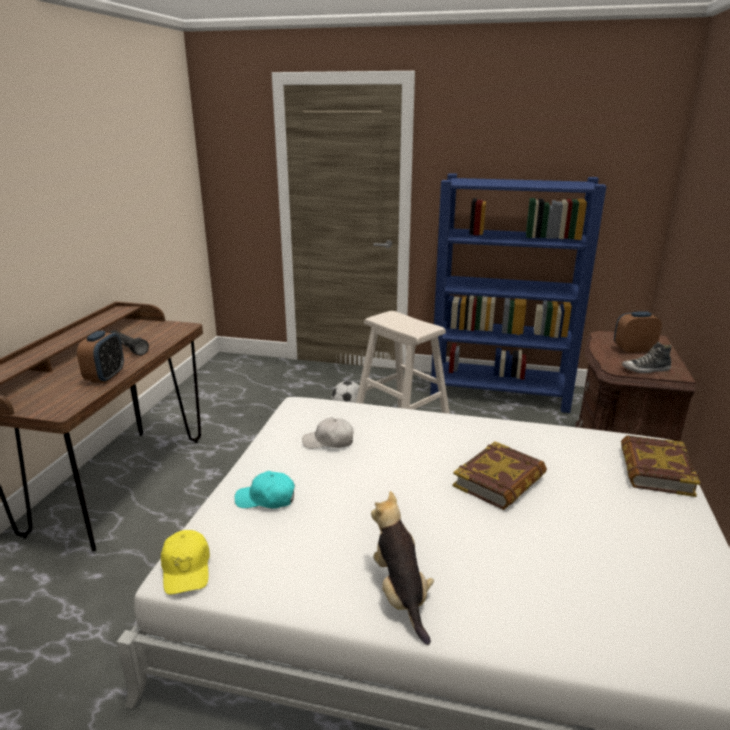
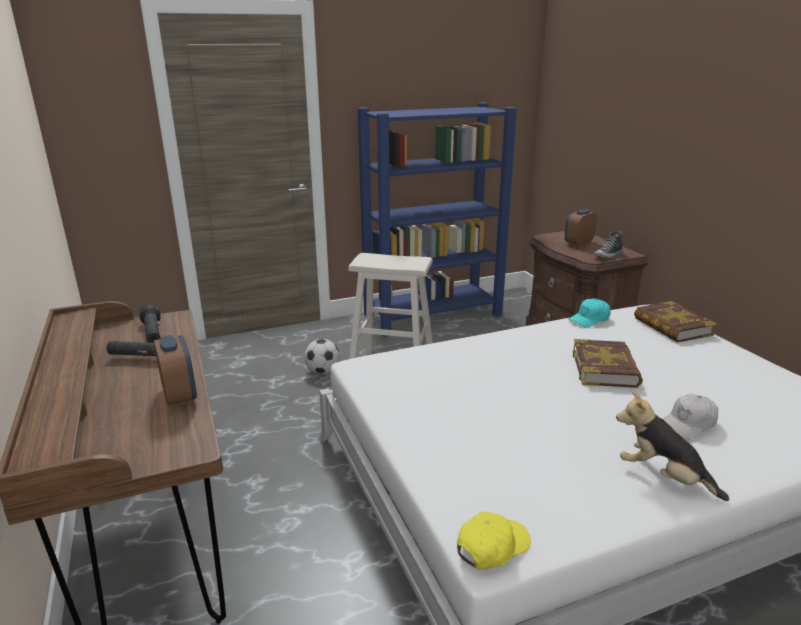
camera: 35 degrees left, 0 degrees up
(156, 334) = (153, 334): none -> black flashlight
(186, 569) = (492, 547): yellow cap -> yellow cap turned 75 degrees counterclockwise
(266, 499) = (462, 457): turquoise cap -> turquoise cap (589, 319)
(328, 441) = (437, 388): white cap -> white cap (688, 424)

